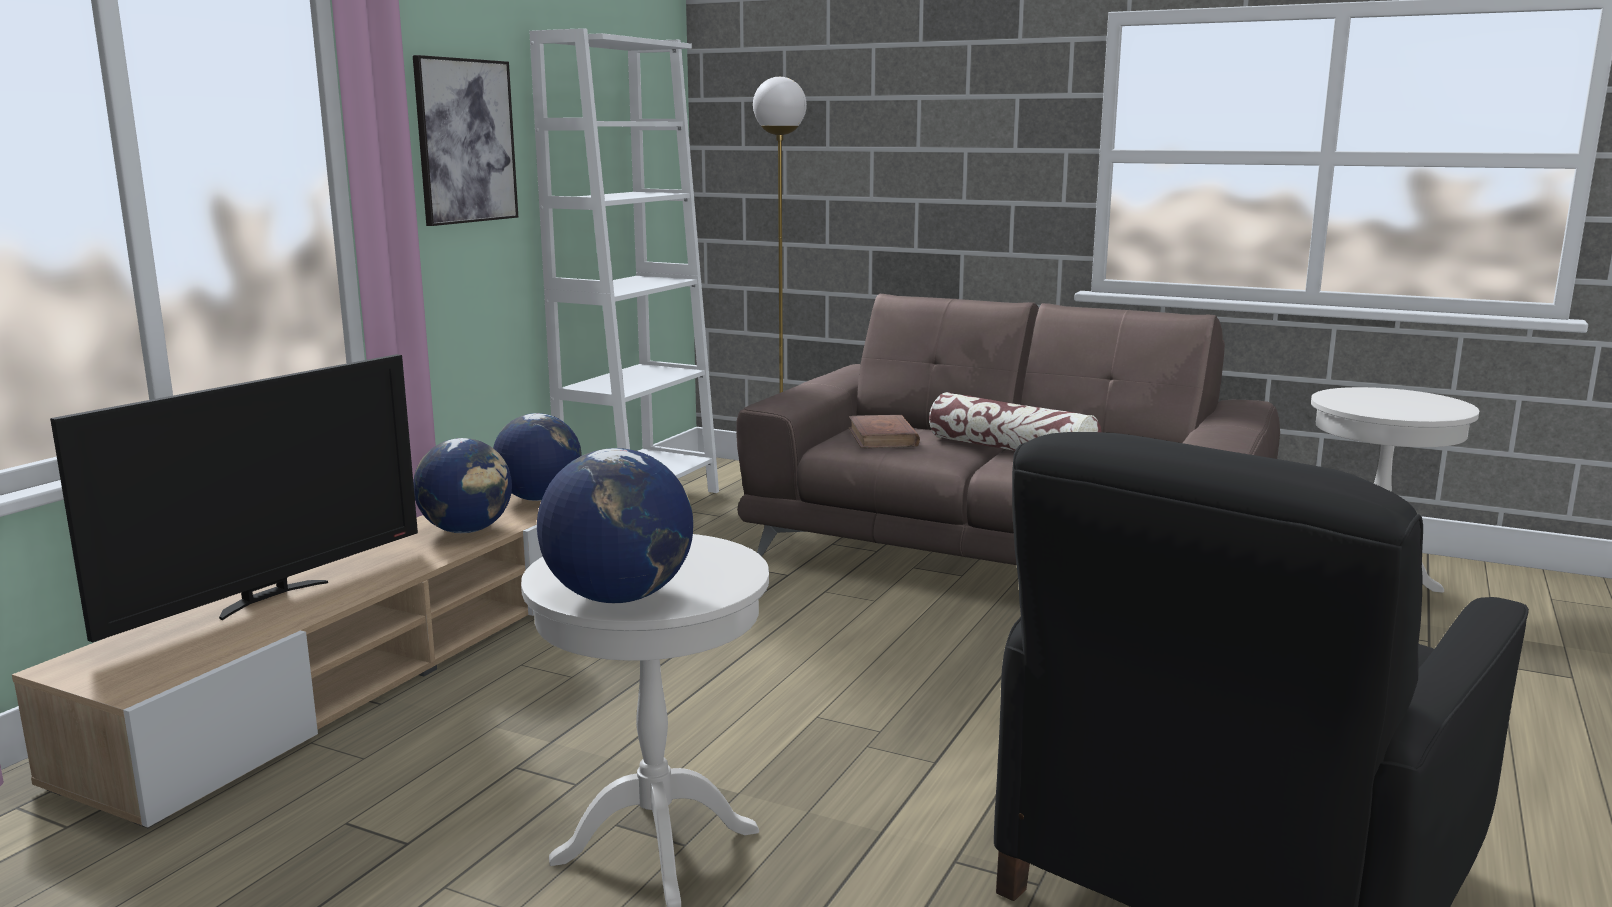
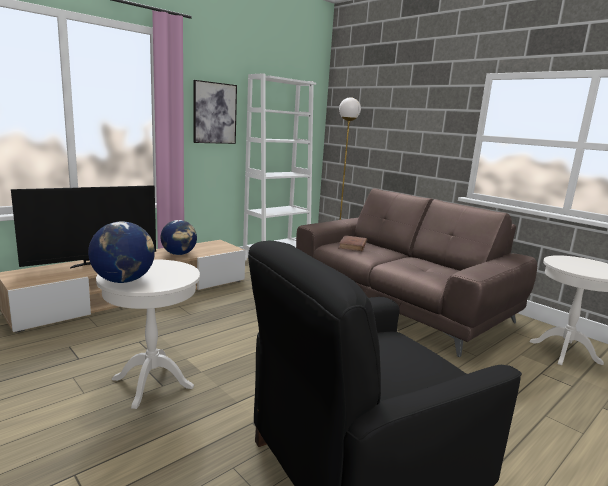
camera: 20 degrees right, 0 degrees up
(539, 498) = (216, 247): globe -> none
(1012, 450) = (401, 259): pillow -> none

